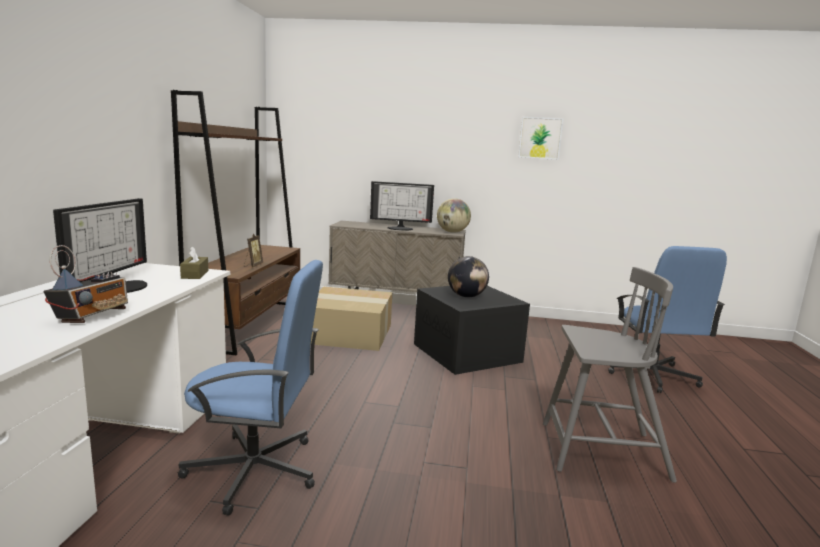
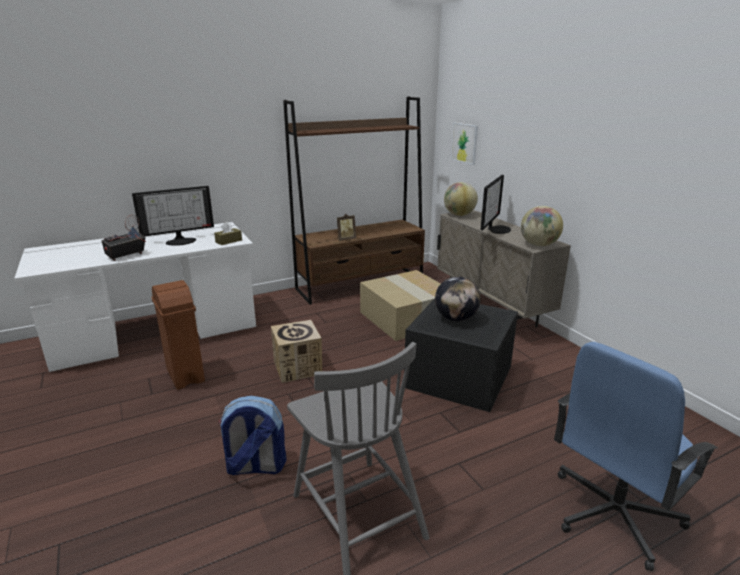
camera: 55 degrees right, 10 degrees up
(92, 316) = (125, 256): radio -> radio turned 150 degrees clockwise
(255, 470) = (185, 376): blue office chair -> brown trash can
(345, 224) = (459, 215): none -> globe
(353, 402) = (298, 367): none -> cardboard box
(400, 228) = (497, 229): monitor -> monitor turned 120 degrees counterclockwise
(497, 478) = (255, 467): none -> backpack
(540, 138) = (675, 136): picture -> picture (464, 143)

